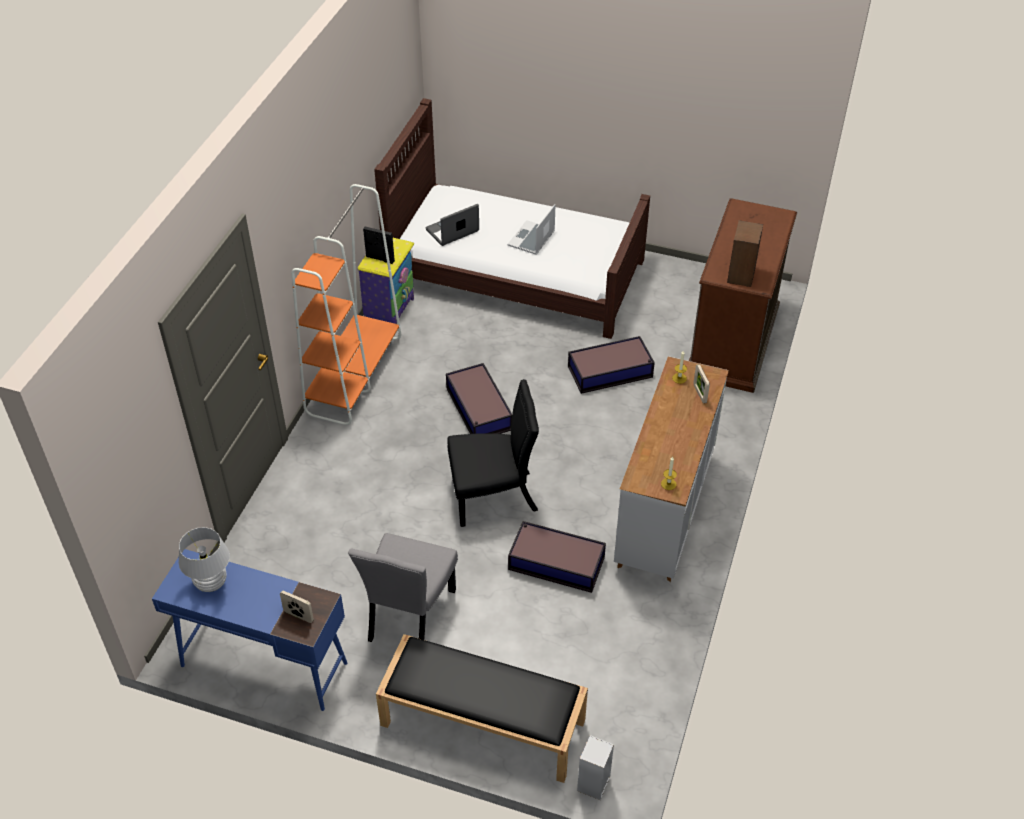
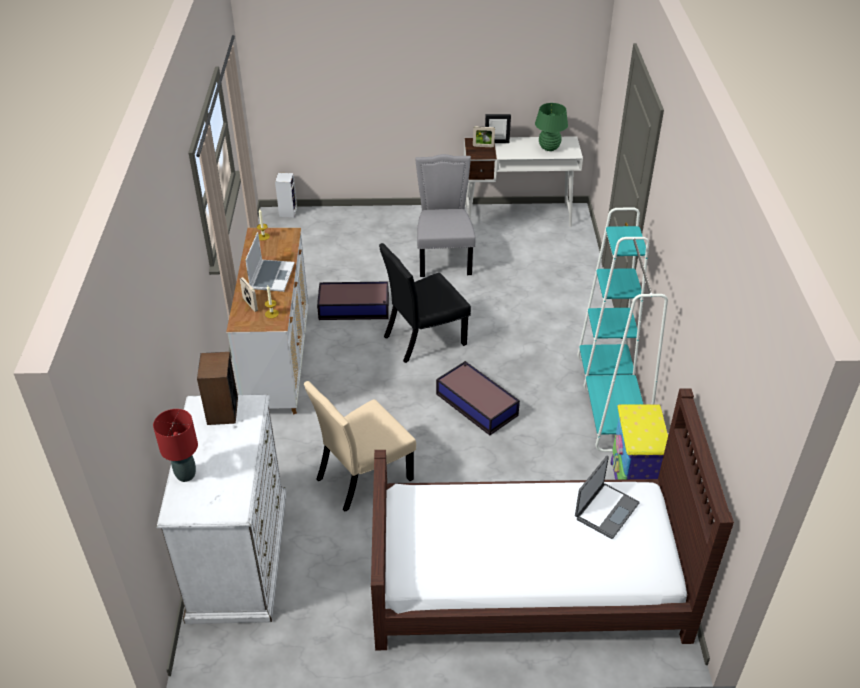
camera: 160 degrees right, 5 degrees down
(211, 583) = (549, 148): white table lamp -> green table lamp
(263, 664) = (518, 216): blue desk -> white desk
(354, 376) = (610, 404): orange clothes rack -> turquoise clothes rack
(380, 259) = (645, 418): picture frame -> picture frame (496, 142)
(481, 723) = (366, 221): black bench -> none
(532, 239) = (505, 526): laptop -> laptop (271, 276)
(611, 372) = (364, 476): storage box -> beige chair
(733, 341) = (238, 553): brown dresser -> white dresser
(774, 235) = (186, 475): none -> red table lamp

